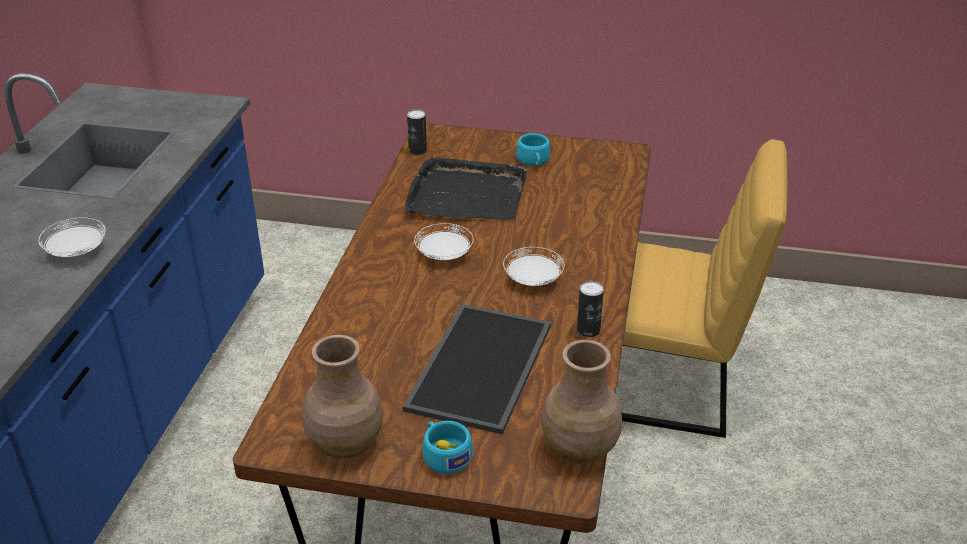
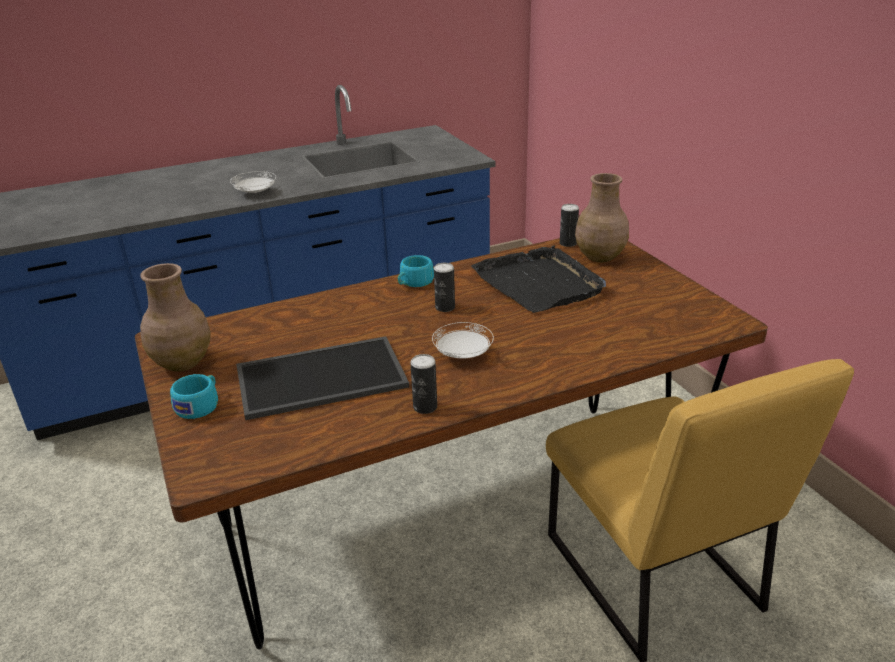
camera: 55 degrees right, 5 degrees down
(444, 256) = (445, 307): white plate -> can
(533, 161) = (636, 288): turquoise cup -> turquoise cup (414, 283)
(580, 450) = (255, 465): brown vase -> brown vase (600, 257)

